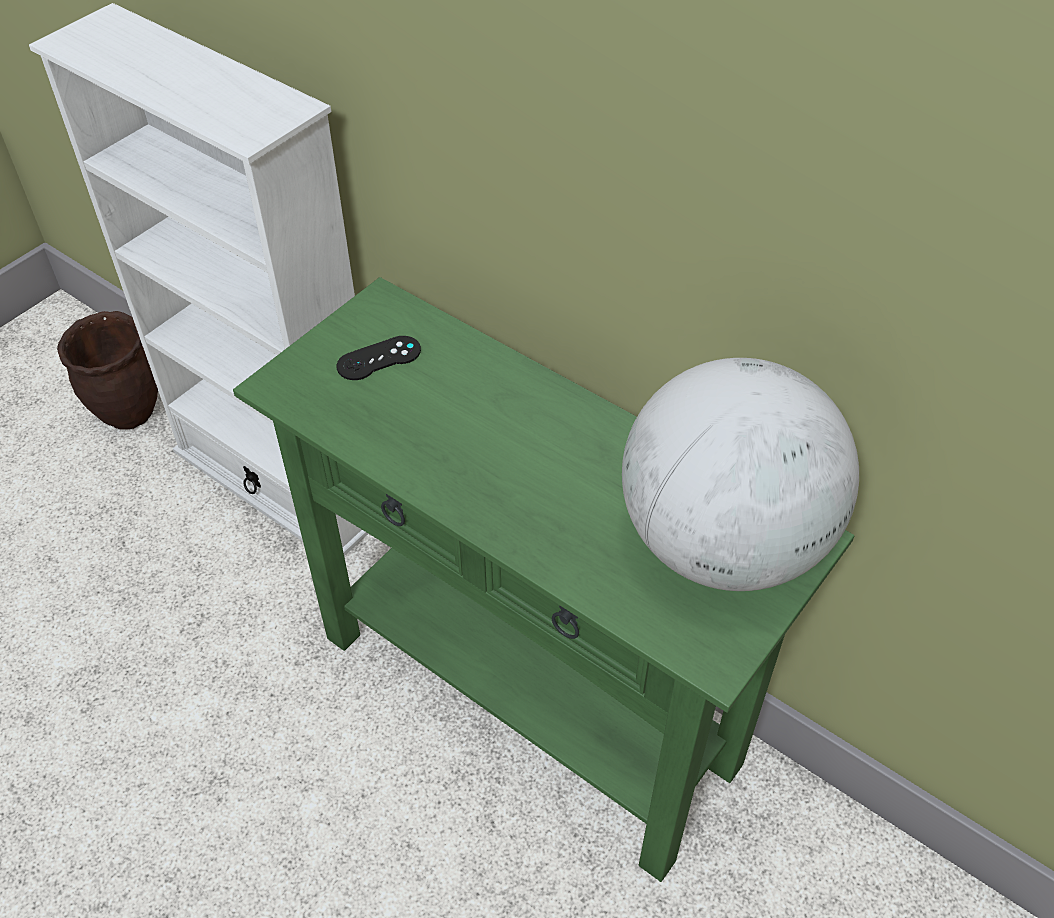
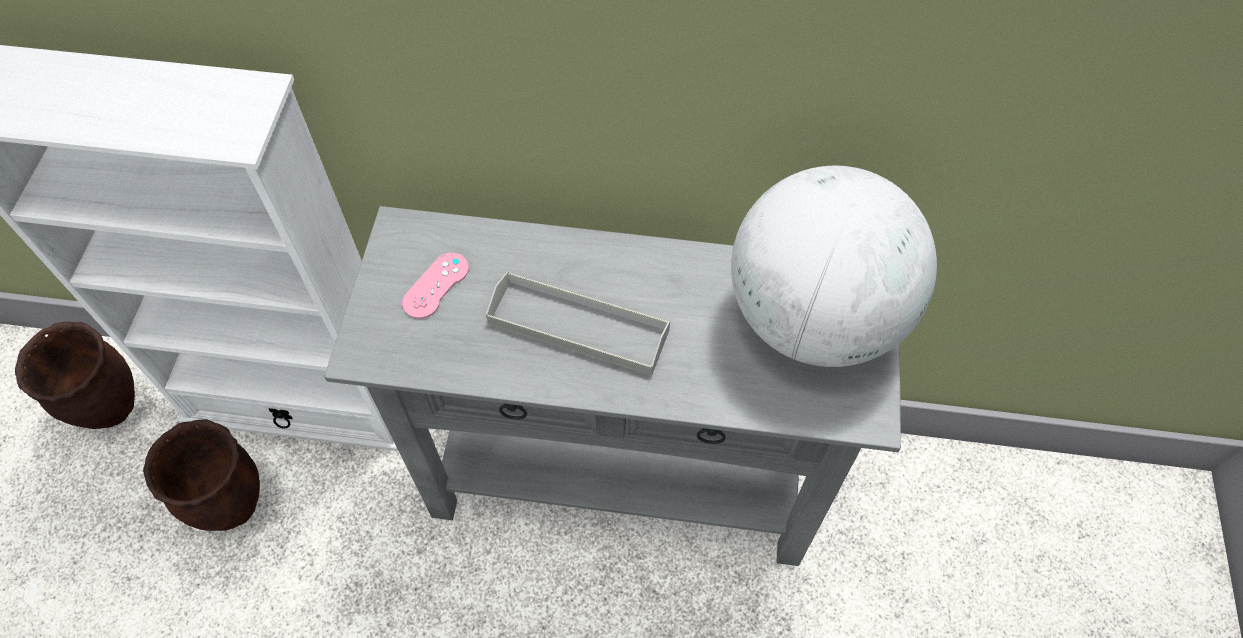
camera: 30 degrees left, 10 degrees up
(170, 539) = (233, 503): none -> brown planter
(379, 358) = (436, 285): black game controller -> pink game controller
(480, 447) = (578, 326): none -> grey tray
(527, 699) = (621, 481): green console table -> grey console table

